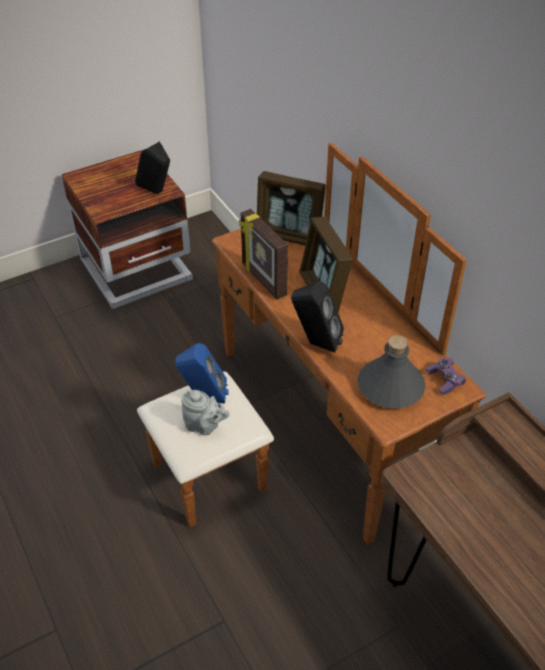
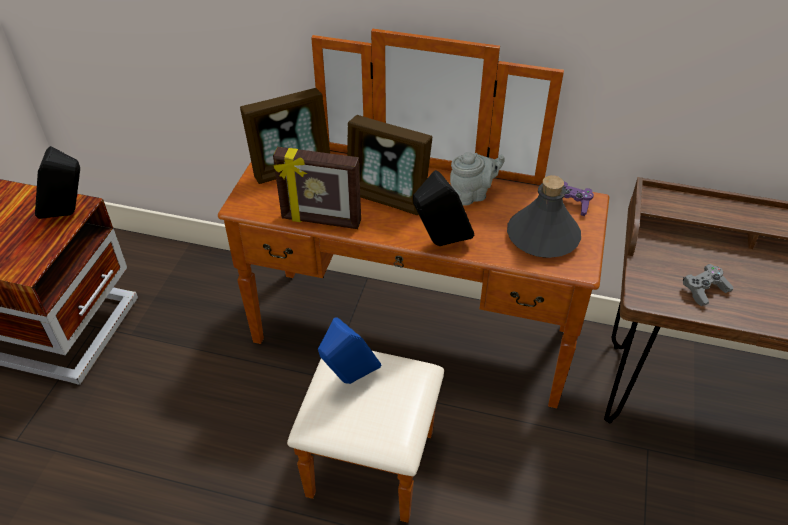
camera: 45 degrees left, 0 degrees up
(204, 426) = (382, 404): grey teapot -> grey teapot (472, 195)
(459, 507) = (704, 290): none -> grey game controller

